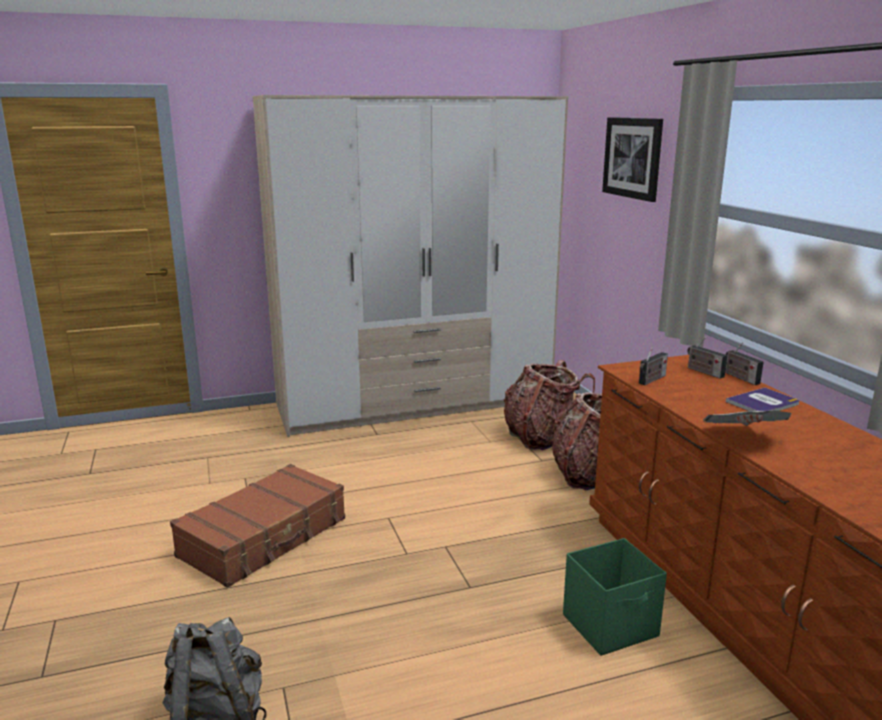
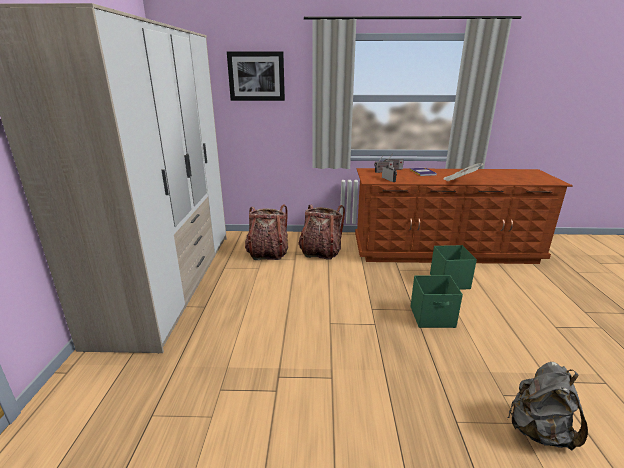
camera: 70 degrees left, 5 degrees up
(265, 538) = (330, 386): brown suitcase -> none
(459, 609) = (433, 317): none -> green storage box

